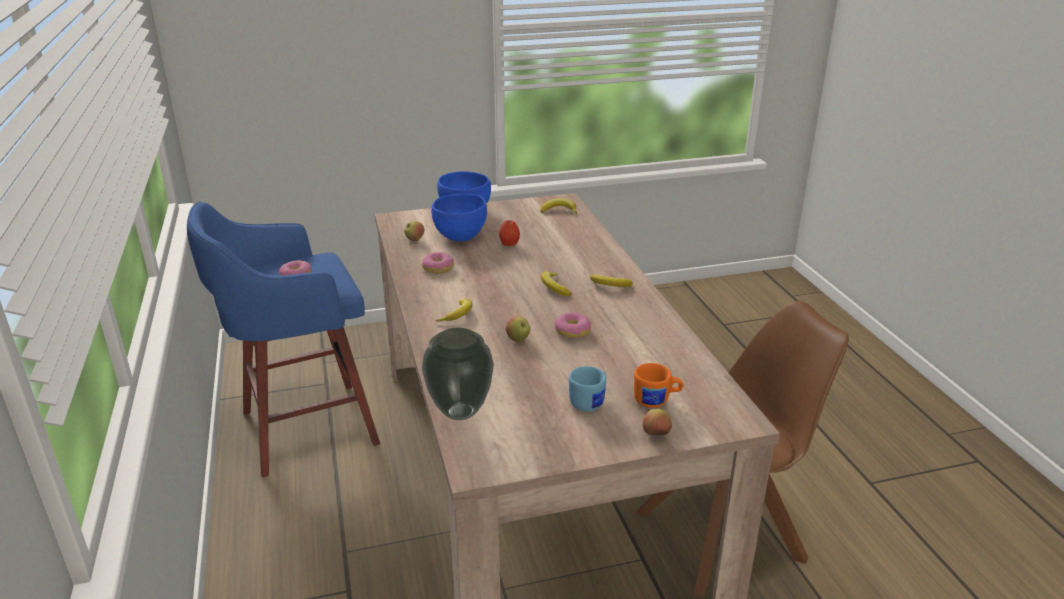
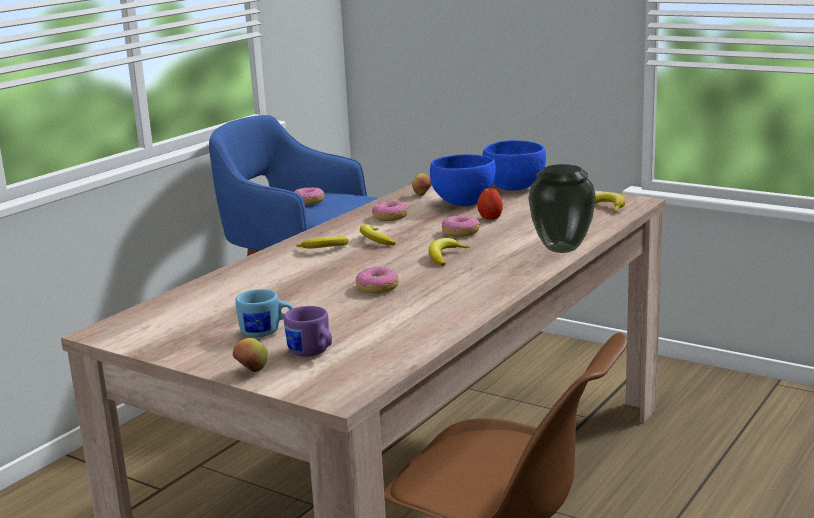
camera: 50 degrees right, 10 degrees down
(461, 411) = (176, 301): vase -> vase (563, 249)
(518, 263) = (461, 233): none -> donut
(518, 339) = (324, 278): apple -> none
(609, 285) = (496, 270): banana -> banana (375, 240)
(657, 401) = (312, 353): orange mug -> purple mug

